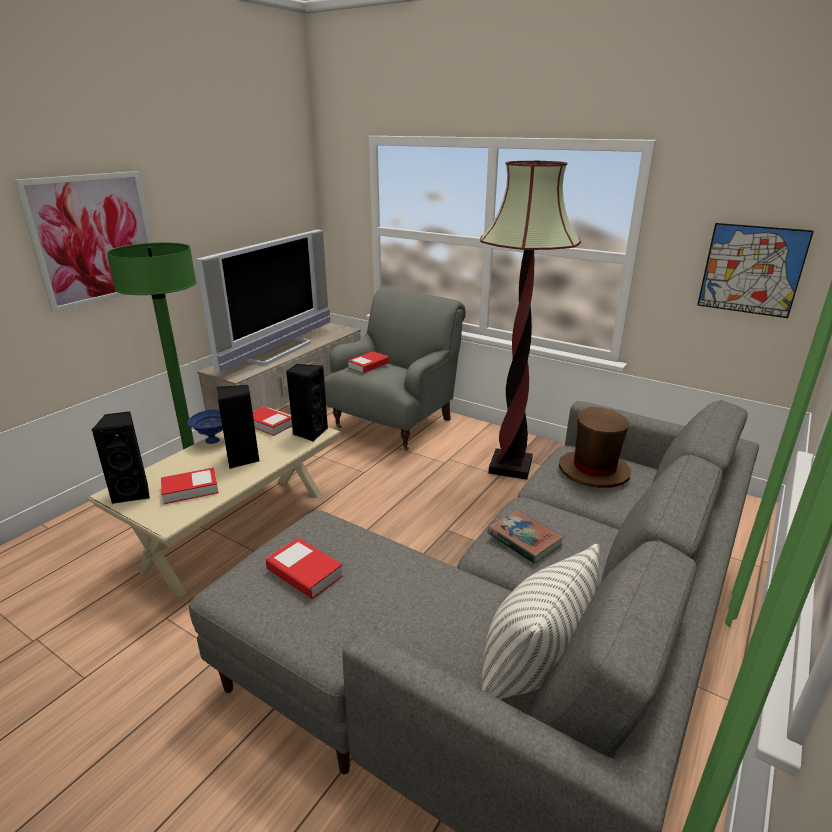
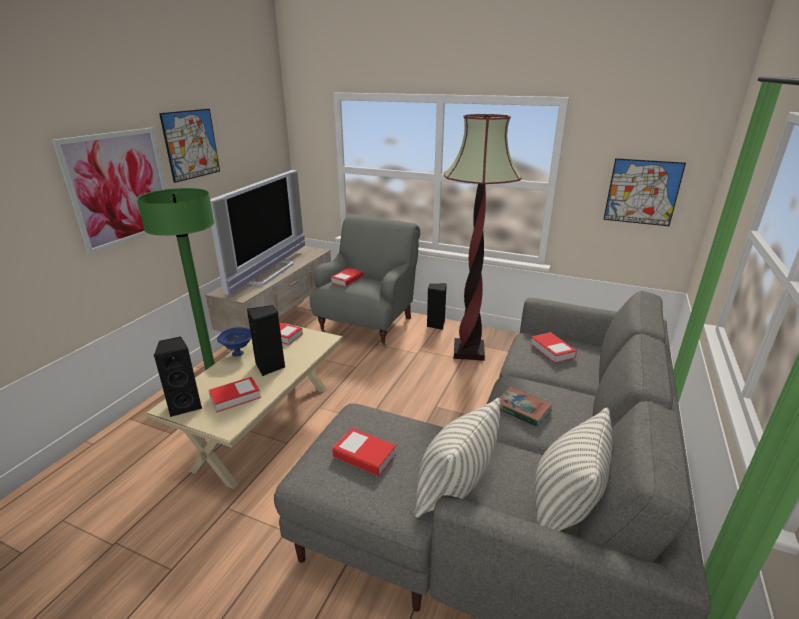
camera: 10 degrees left, 0 degrees up
(188, 193) = (191, 144): none -> picture
(309, 432) = (318, 339): black speaker -> black speaker (435, 324)
(396, 628) = (453, 490): none -> pillow
(593, 471) = (552, 350): brown hat -> book

